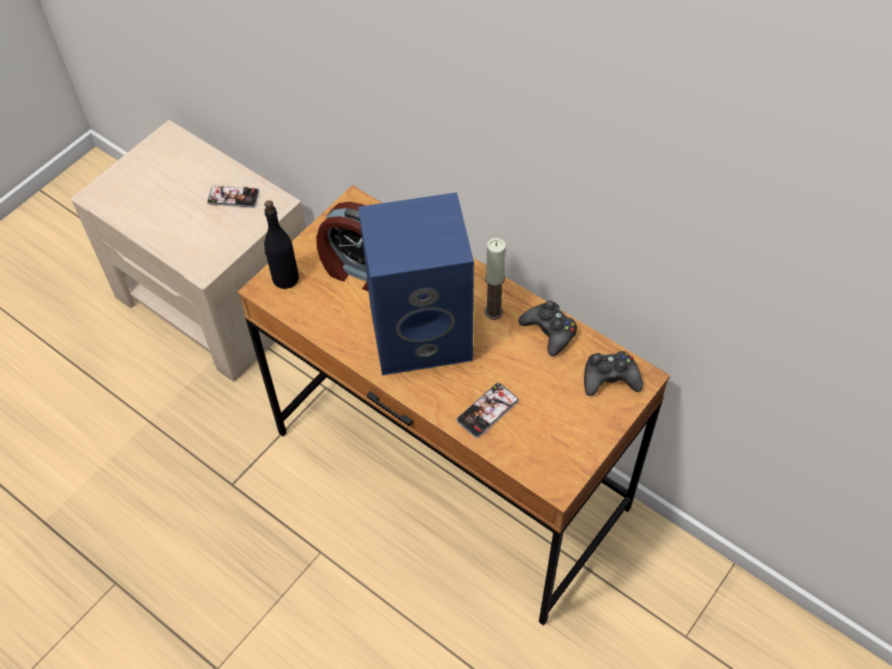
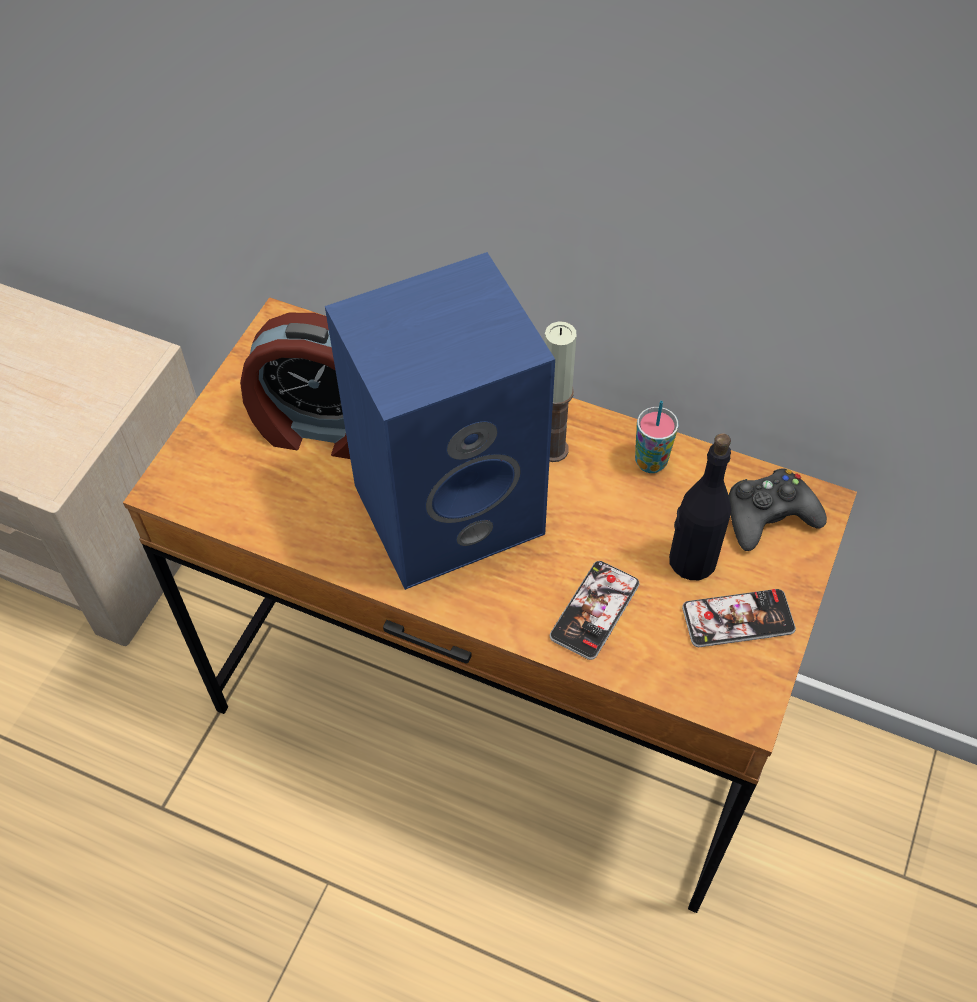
camera: 15 degrees left, 0 degrees up
(233, 197) = (71, 360): phone -> phone (738, 619)
(285, 278) = (198, 464): black bottle -> black bottle (691, 560)
(549, 331) = (650, 462): black game controller -> cup

